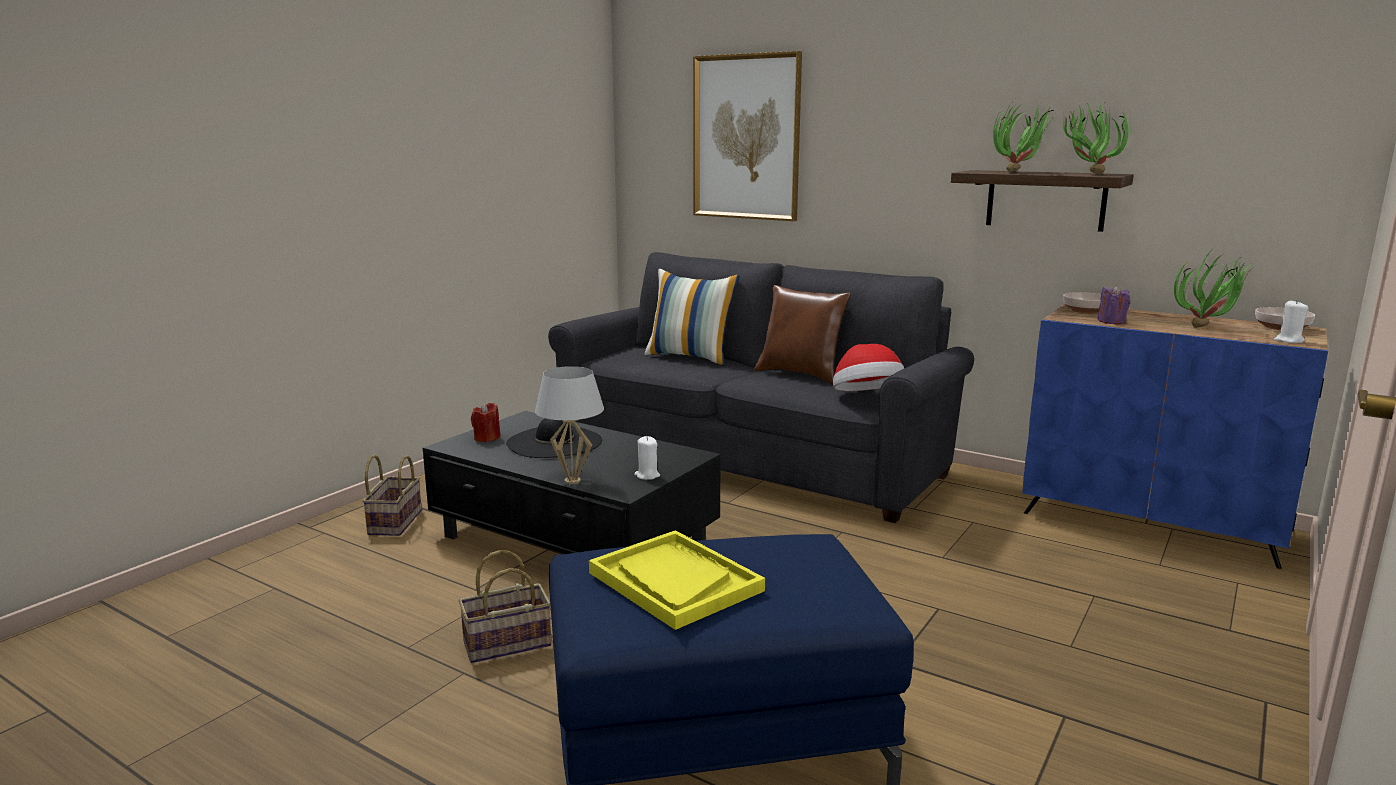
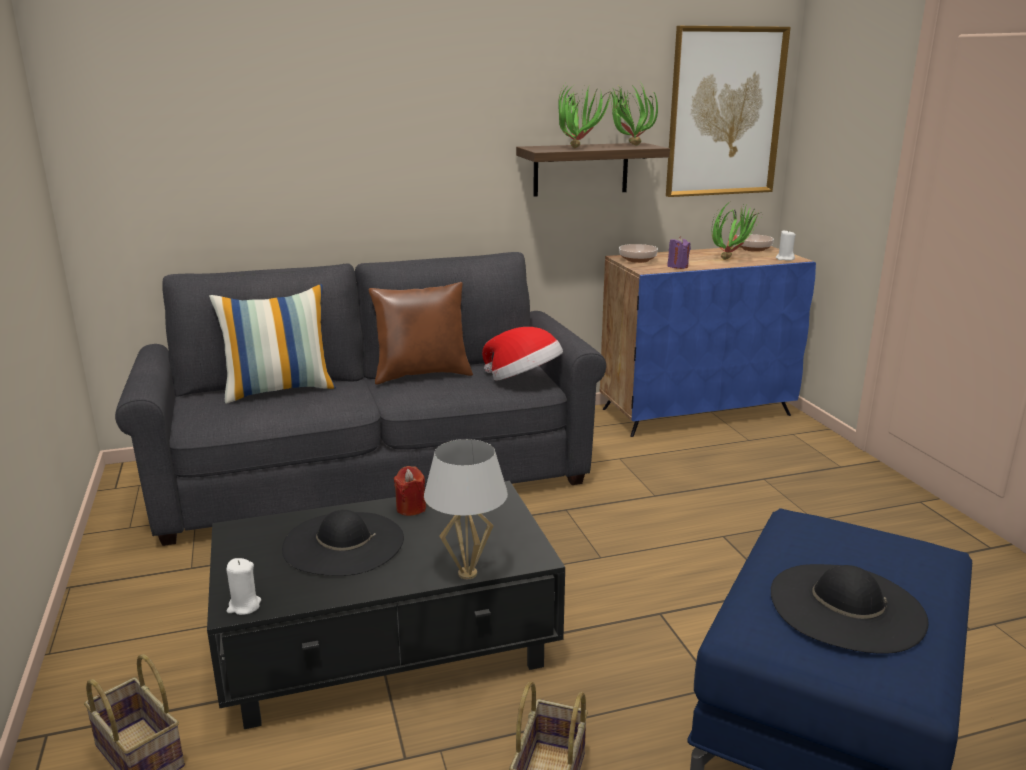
camera: 50 degrees left, 5 degrees up
(487, 438) = (258, 576): red candle -> red candle (411, 508)
(647, 475) = (510, 532): white candle -> white candle (244, 606)
(674, 581) = (846, 606): yellow tray -> black hat
(746, 137) = (258, 122): picture -> picture (725, 112)

